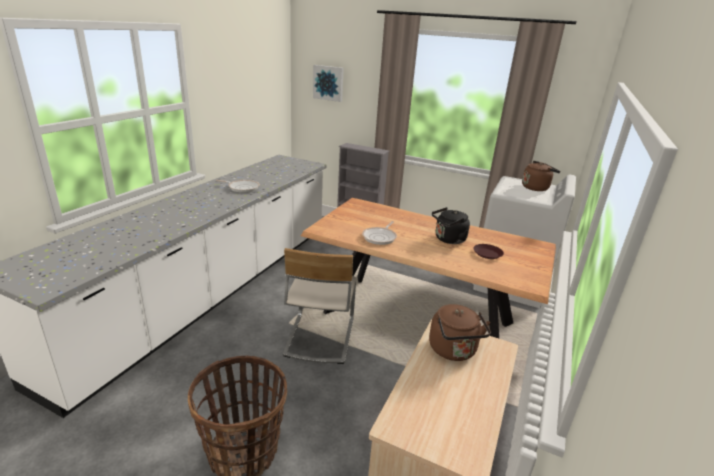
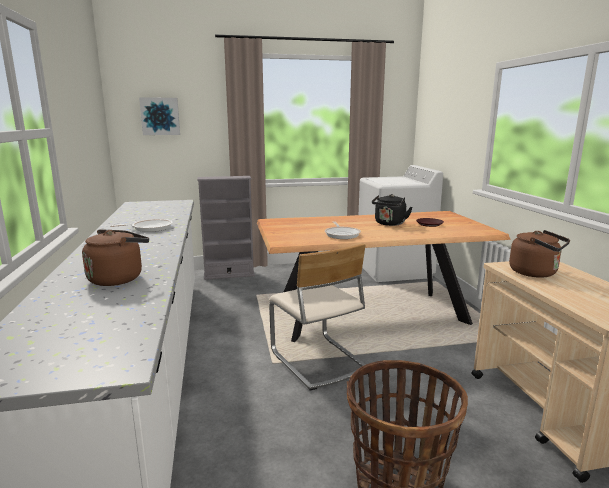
camera: 35 degrees left, 10 degrees down
(536, 188) = (397, 179): brown kettle -> brown kettle (118, 278)

